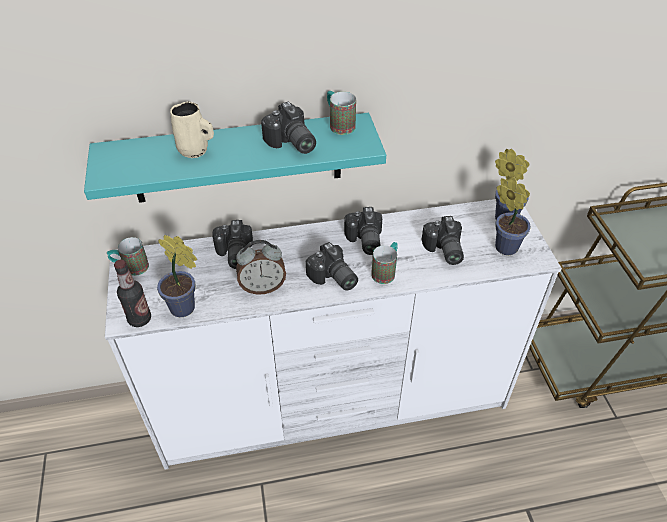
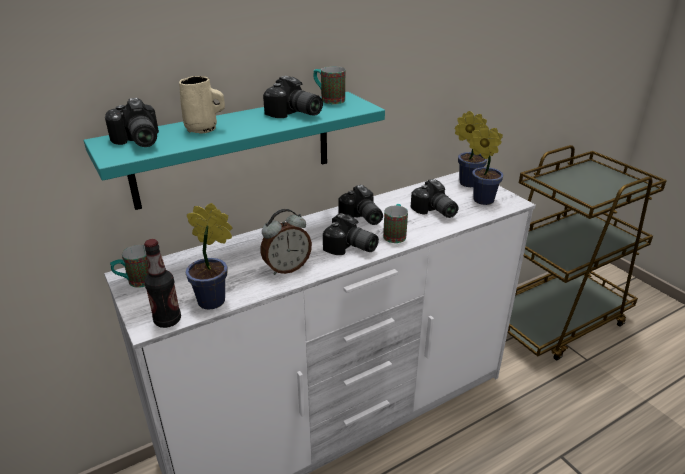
camera: 20 degrees left, 15 degrees down
(233, 254) = (242, 250): camera -> camera (137, 141)

